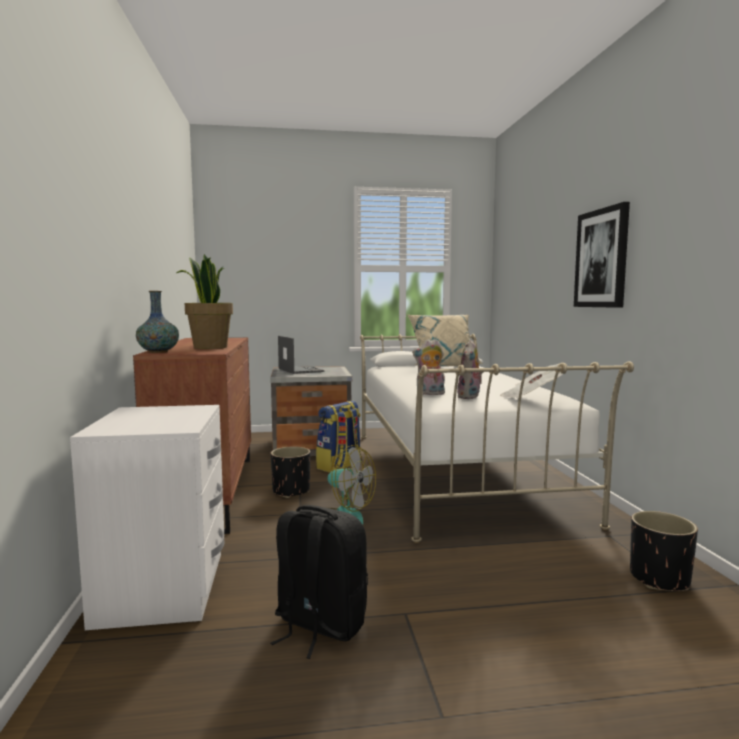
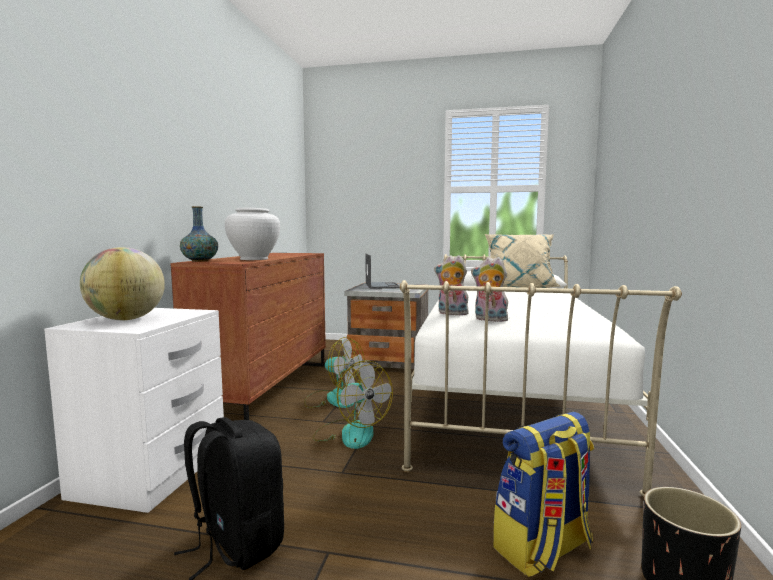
camera: 20 degrees right, 0 degrees up
(143, 420) = (126, 319): none -> globe
(209, 347) = (254, 259): potted plant -> white vase
(291, 491) = (333, 398): black planter -> fan
(340, 466) = (397, 380): backpack -> backpack (543, 549)
(470, 397) = (489, 320): plush toy -> plush toy turned 75 degrees clockwise
(532, 397) = (562, 325): newspaper -> none
(601, 258) = (682, 160): picture -> none

